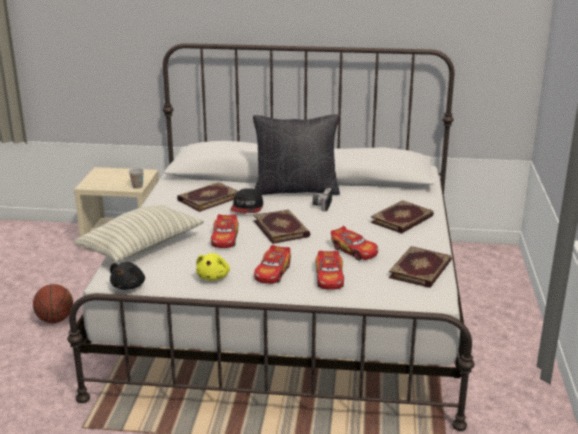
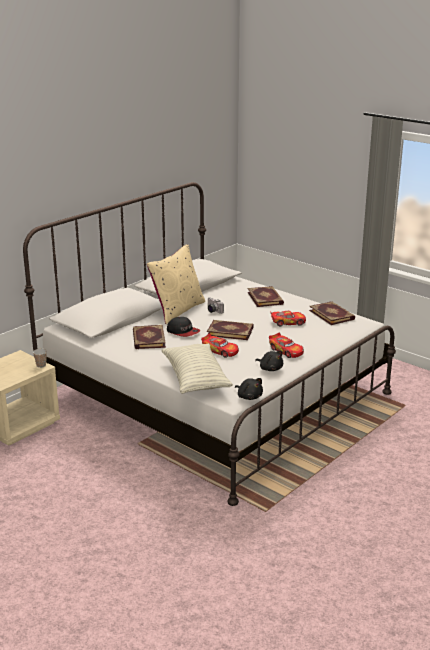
camera: 55 degrees left, 0 degrees up
(55, 320) = (107, 488): basketball -> none
(213, 277) = (270, 368): yellow plush toy -> black plush toy
(296, 190) = (177, 310): black pillow -> beige pillow
(329, 278) = (312, 339): toy car -> none

